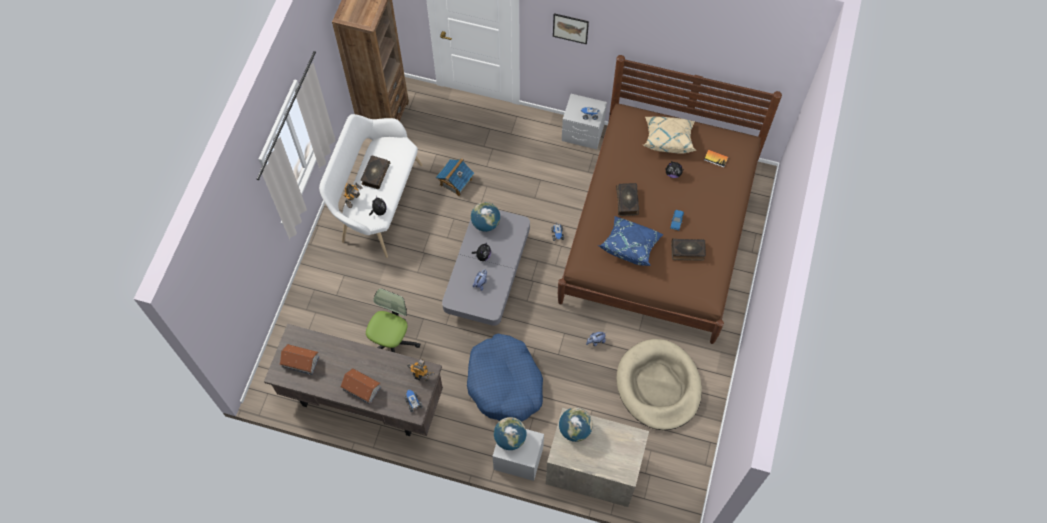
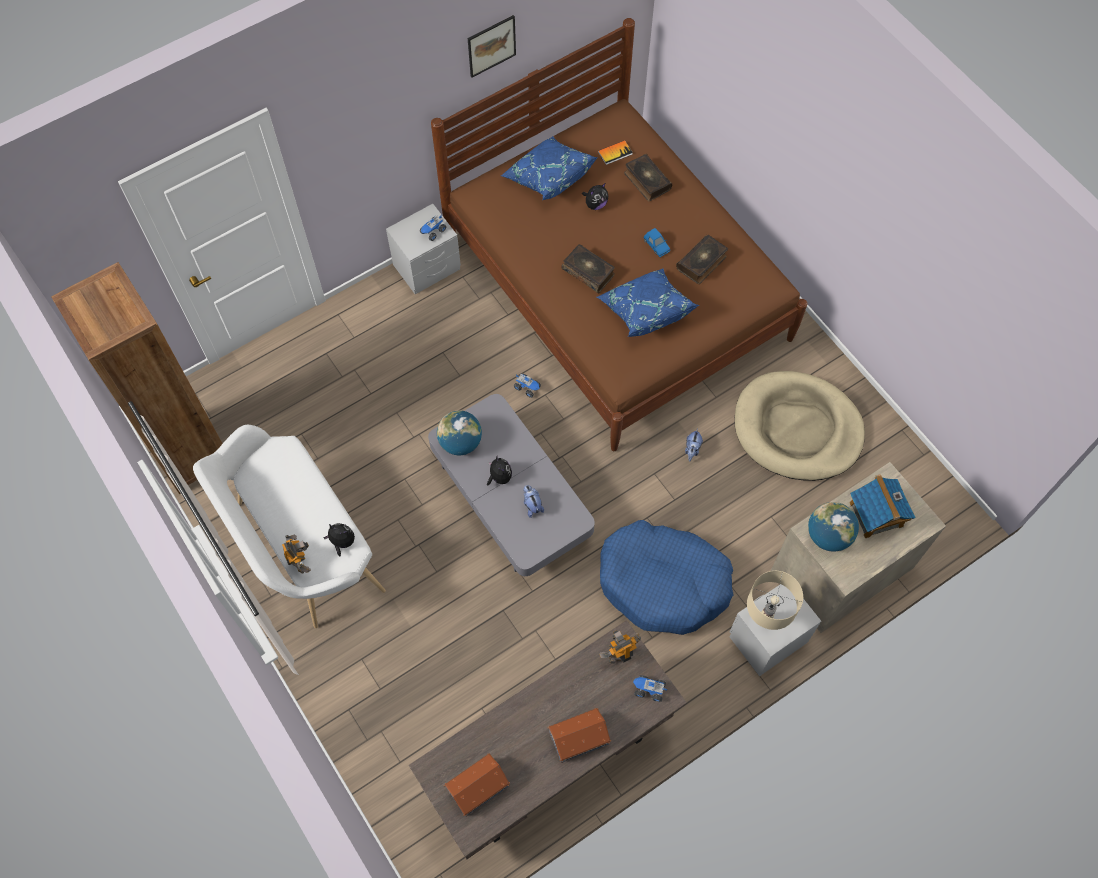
camera: 50 degrees left, 0 degrees up
(375, 174) = (287, 509): book -> book (646, 181)
(392, 342) = (502, 669): office chair -> none
(455, 182) = (359, 441): toy house -> toy house (876, 515)
(510, 438) = (764, 620): globe -> beige table lamp
(570, 28) = (358, 131): picture -> picture (491, 46)
(668, 139) = (548, 177): beige pillow -> blue pillow

